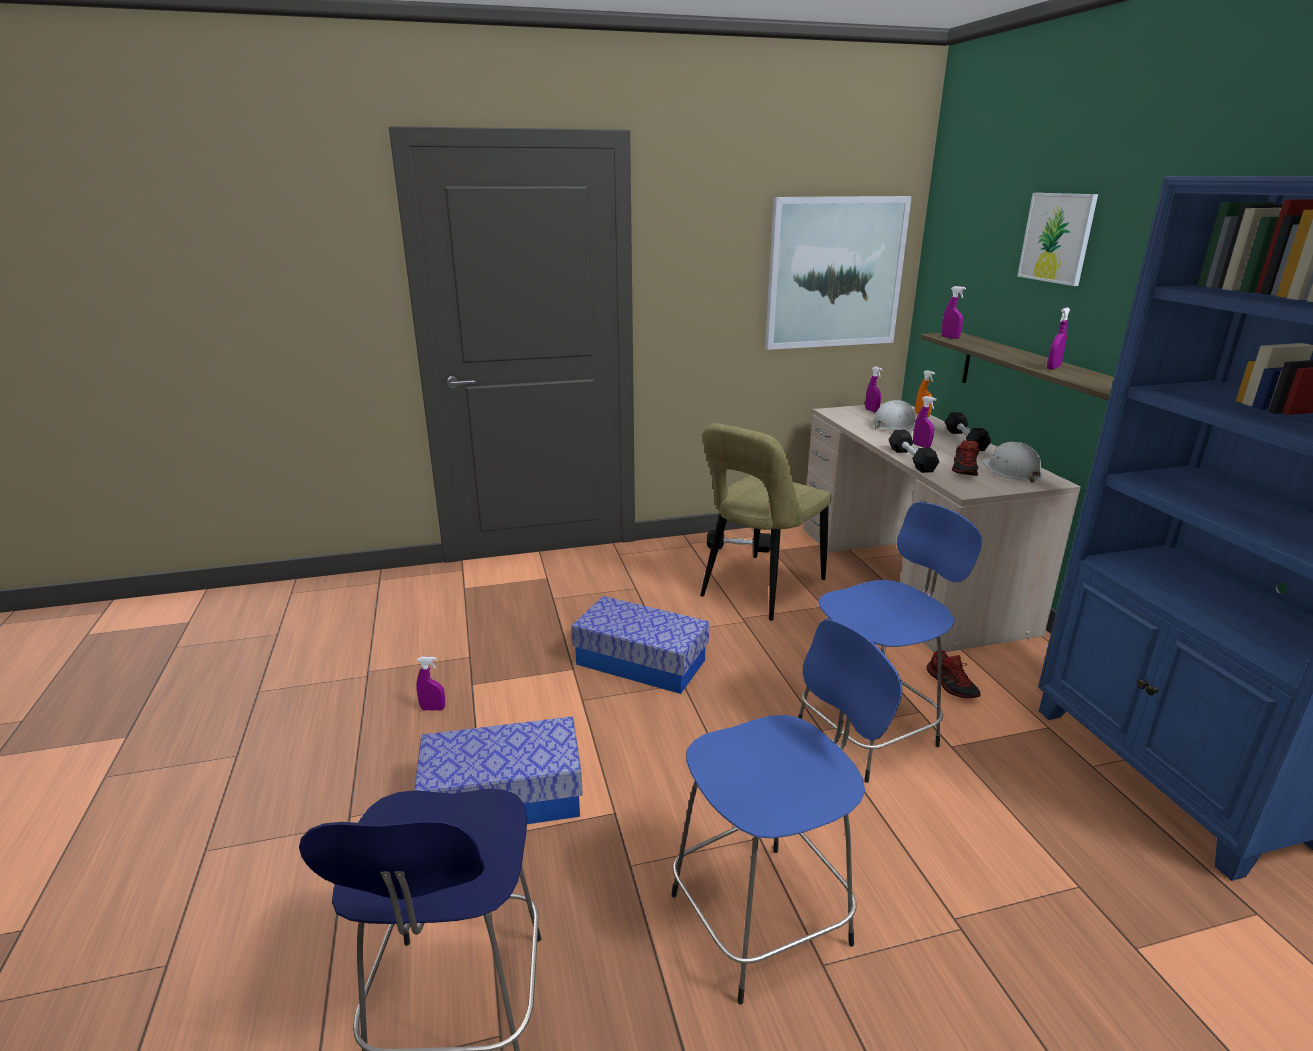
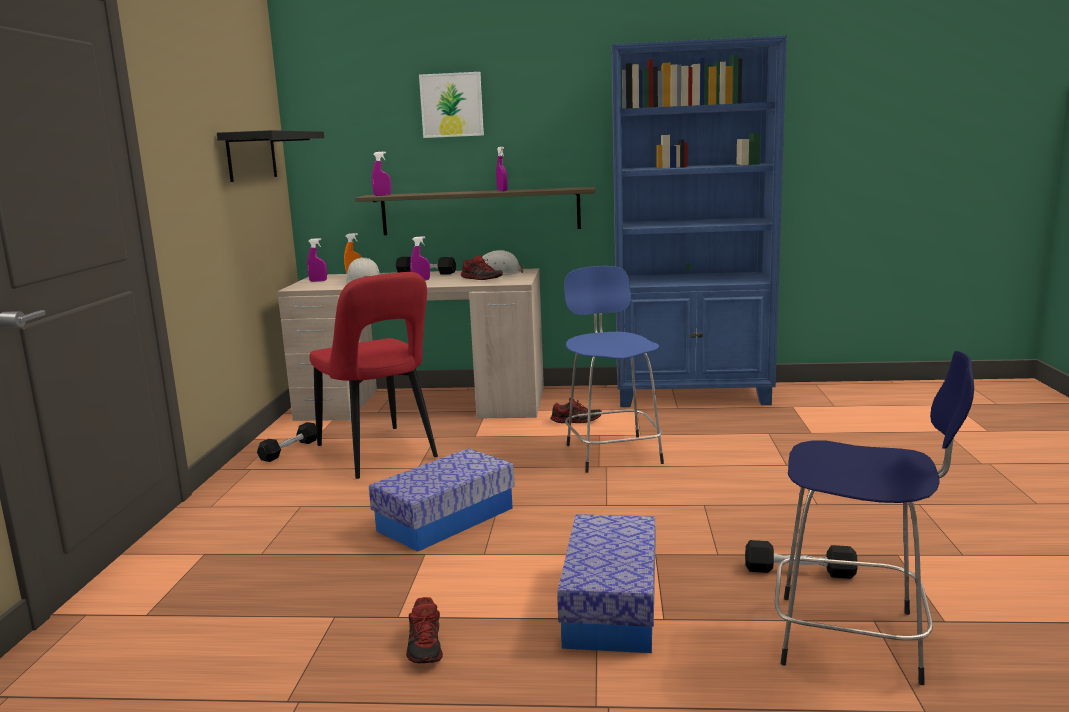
camera: 70 degrees left, 10 degrees down
(433, 709) = (426, 645): purple spray bottle -> shoe
(759, 590) = (379, 454): beige chair -> red chair
(766, 916) = (776, 514): blue stool -> none
(835, 273) = (251, 156): picture -> black shelf
(911, 460) = (445, 284): black dumbbell -> black dumbbell (799, 571)

